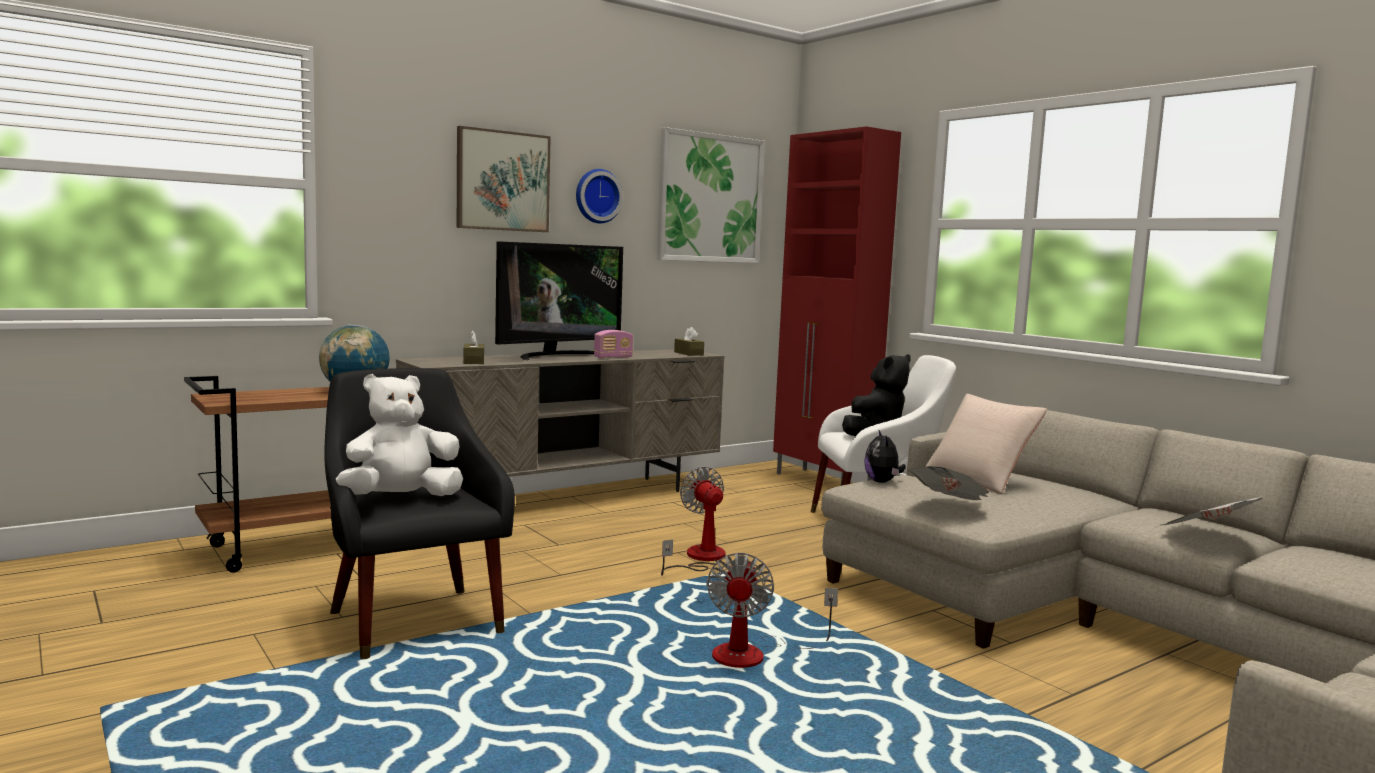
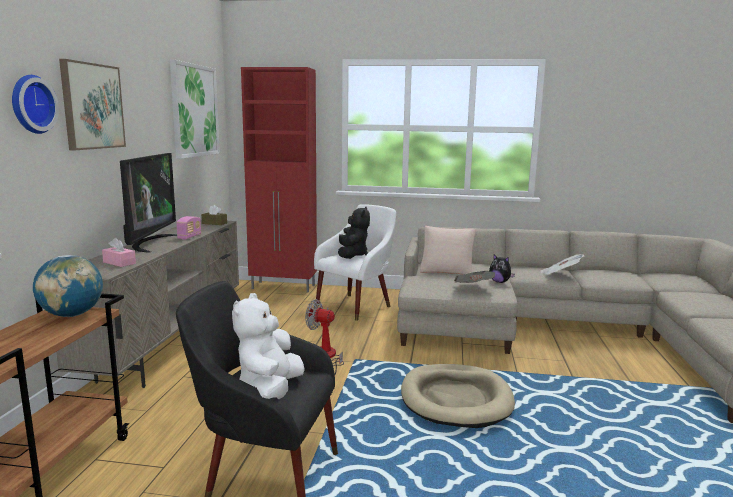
camera: 45 degrees left, 5 degrees up
(474, 361) = (119, 263): brown tissue box -> pink tissue box
(597, 196) = (144, 114): wall clock -> wall clock (30, 104)
(754, 654) = (456, 399): fan -> beige dog bed
(882, 482) = (416, 283): plush toy -> plush toy (500, 282)

